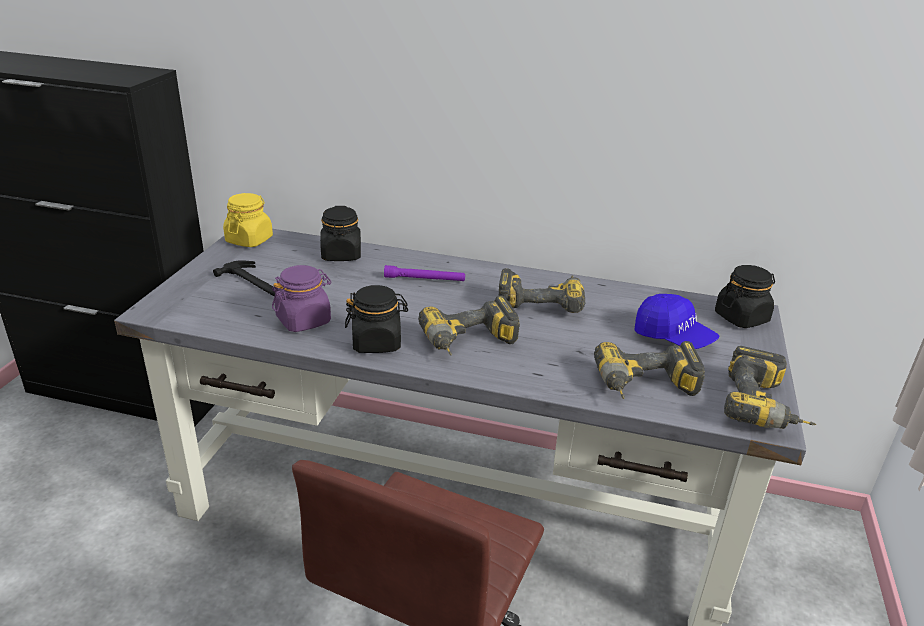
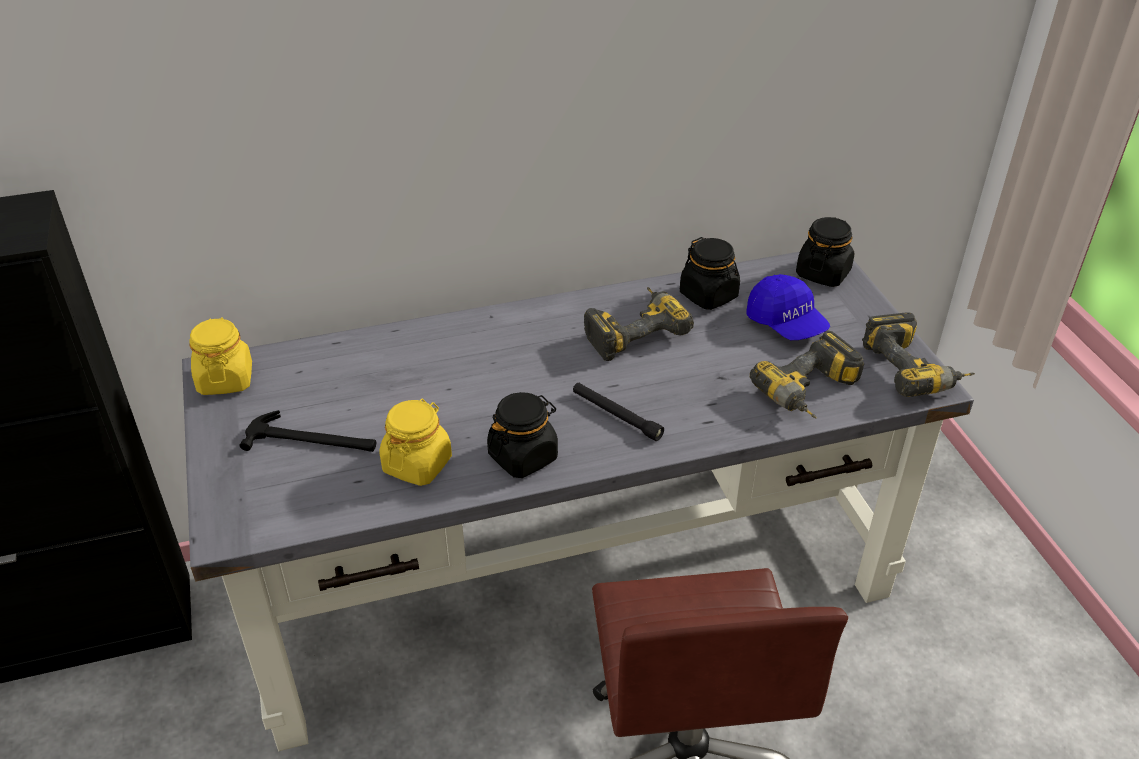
camera: 30 degrees left, 10 degrees up
(304, 320) = (417, 464): purple jar -> yellow jar
(341, 255) = (363, 355): black jar -> black jar (709, 295)
(424, 279) = (490, 351): purple flashlight -> none
(470, 344) = (616, 416): power drill -> black flashlight
(673, 338) = (786, 324): blue cap -> blue cap turned 45 degrees clockwise

